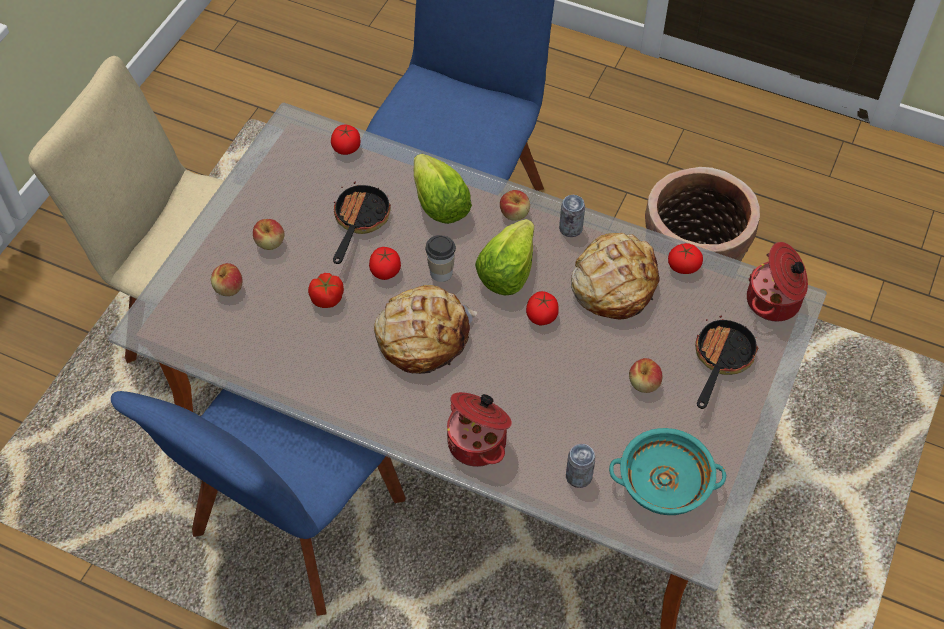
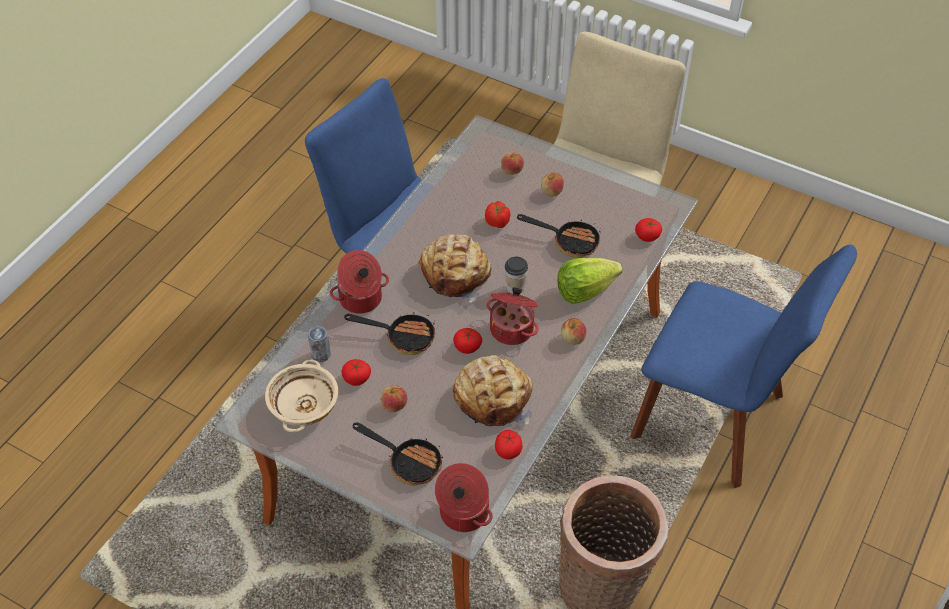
camera: 95 degrees right, 5 degrees down
(385, 270) = (520, 255): tomato -> tomato (356, 378)
(507, 272) = (512, 328): lettuce -> cooking pot
(536, 385) = (403, 337): none -> frying pan
(570, 229) = (554, 374): can -> none
(663, 484) = (303, 405): turquoise bowl -> beige bowl

